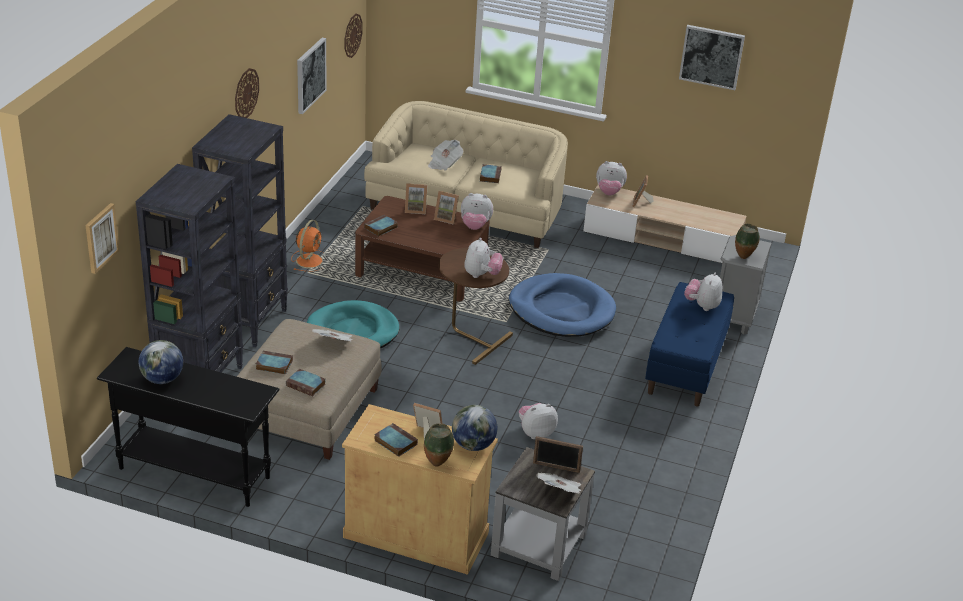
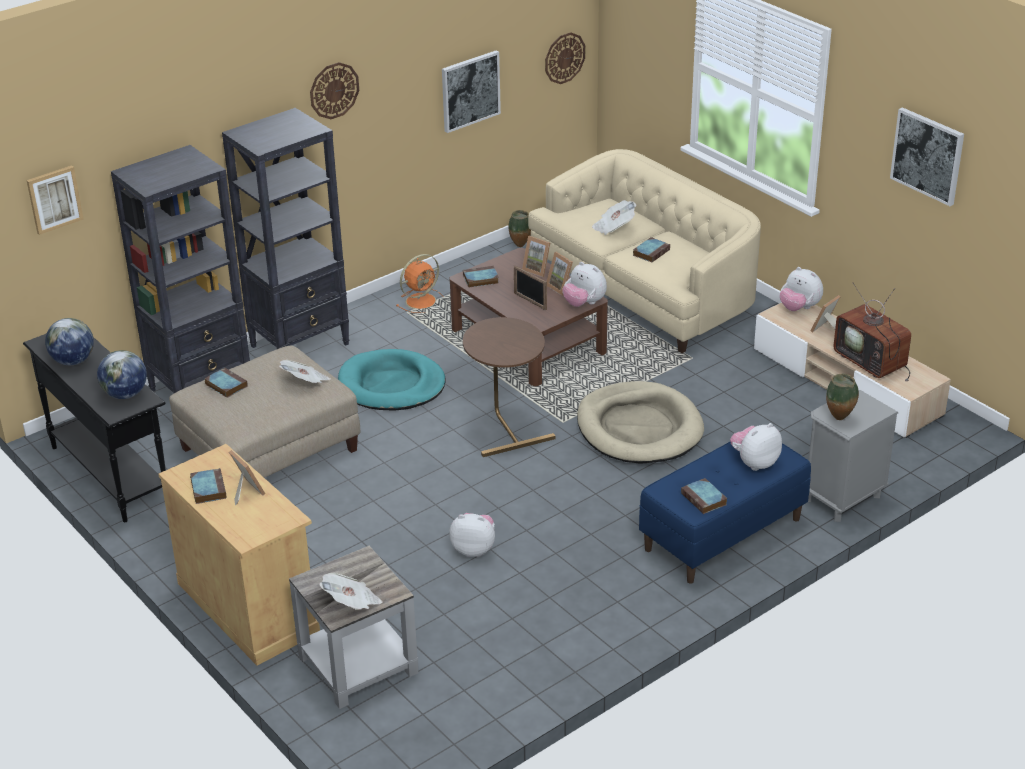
camera: 35 degrees right, 0 degrees up
(306, 385) = (235, 414): book -> book (704, 499)
(438, 464) = (224, 524): vase -> vase (521, 246)
(473, 445) = (279, 518): globe -> globe (125, 394)
(481, 275) = (502, 351): plush toy -> none
(556, 467) = (376, 577): picture frame -> picture frame (530, 301)
(561, 310) = (639, 428): blue dog bed -> beige dog bed
(690, 217) = (873, 362): none -> television

